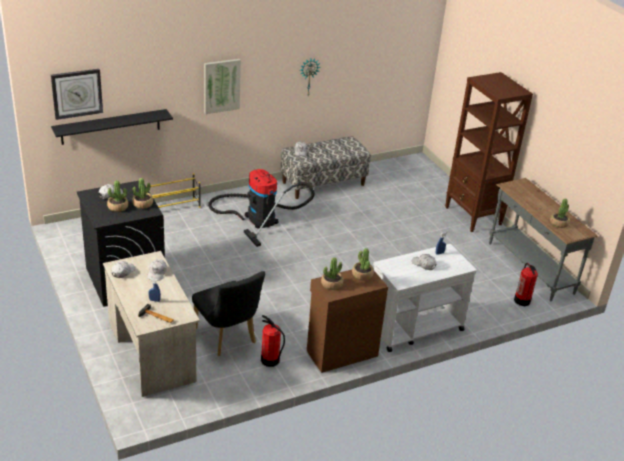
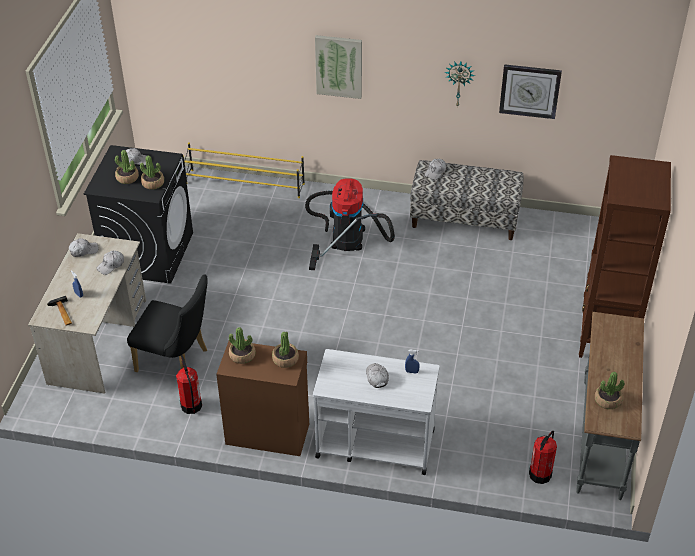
camera: 40 degrees right, 10 degrees up
(77, 93) = (166, 34): wall clock -> wall clock (530, 91)
(110, 127) = (205, 79): black shelf -> none
(227, 338) = (177, 361): black chair -> black chair turned 75 degrees counterclockwise

